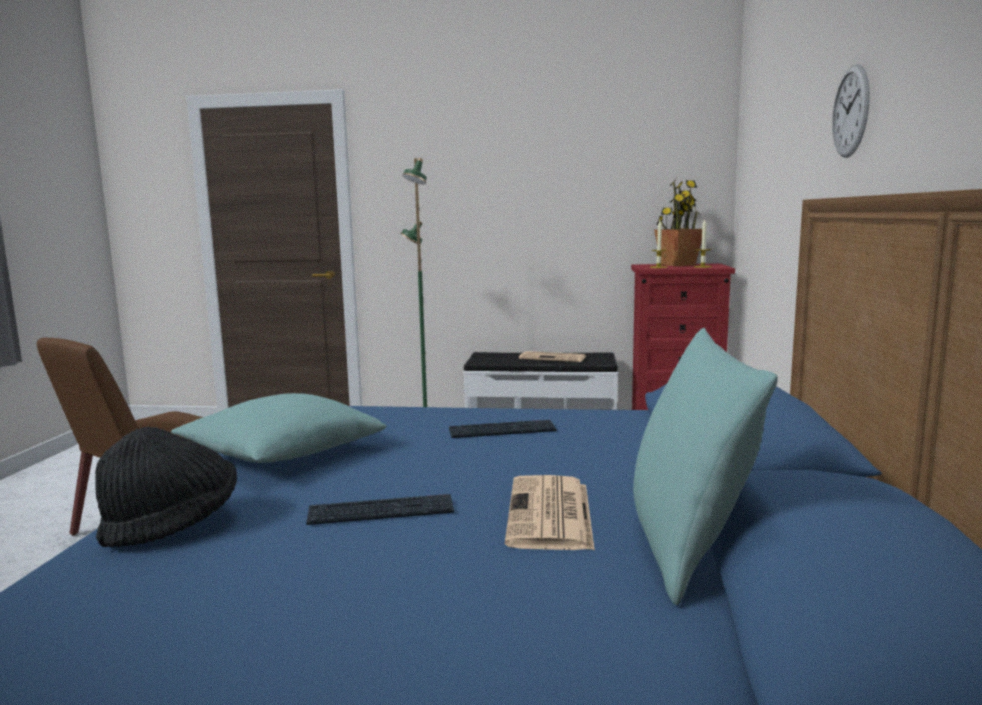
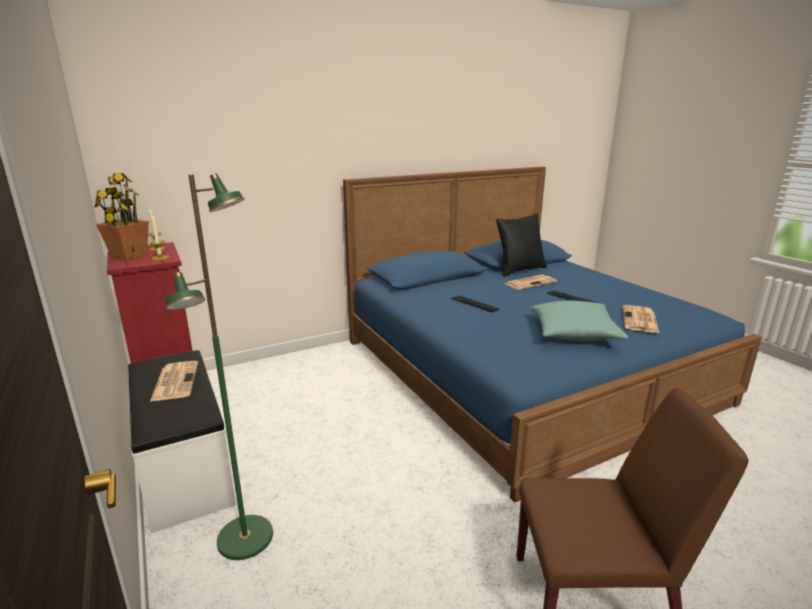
camera: 125 degrees left, 10 degrees up
(172, 525) = (640, 320): black hat -> newspaper
(687, 548) = (519, 270): turquoise pillow -> black pillow
(851, 111) = (352, 139): wall clock -> none

